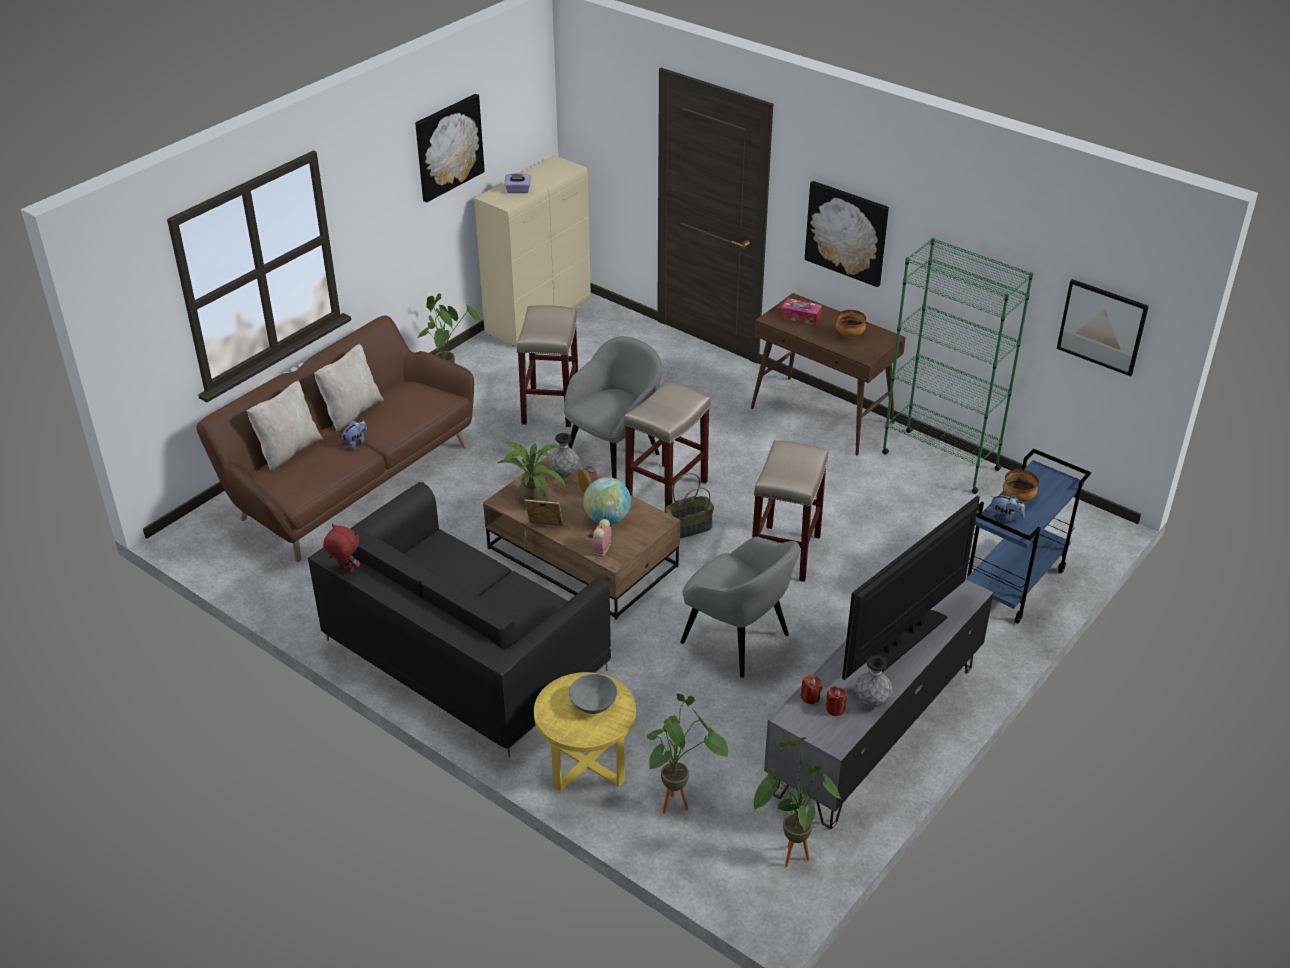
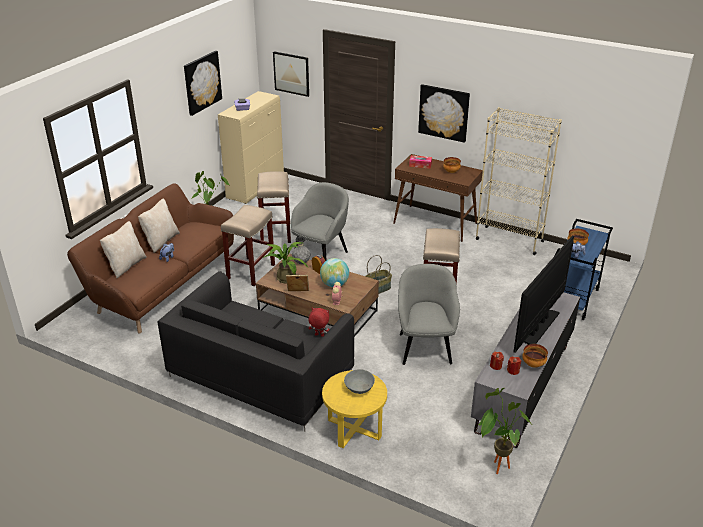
camera: 10 degrees left, 5 degrees down
(345, 569) = (184, 325): red plush toy -> red plush toy (319, 335)
(667, 489) = (357, 270): beige stool -> beige stool (251, 271)
(680, 803) = (420, 445): potted plant -> none
(737, 640) = (425, 347): grey armchair -> grey armchair turned 120 degrees counterclockwise
(871, 702) = (533, 364): grey vase -> bowl
(940, 461) = (509, 240): green bookcase -> beige bookcase
(1102, 326) = (604, 146): picture -> picture (291, 73)

